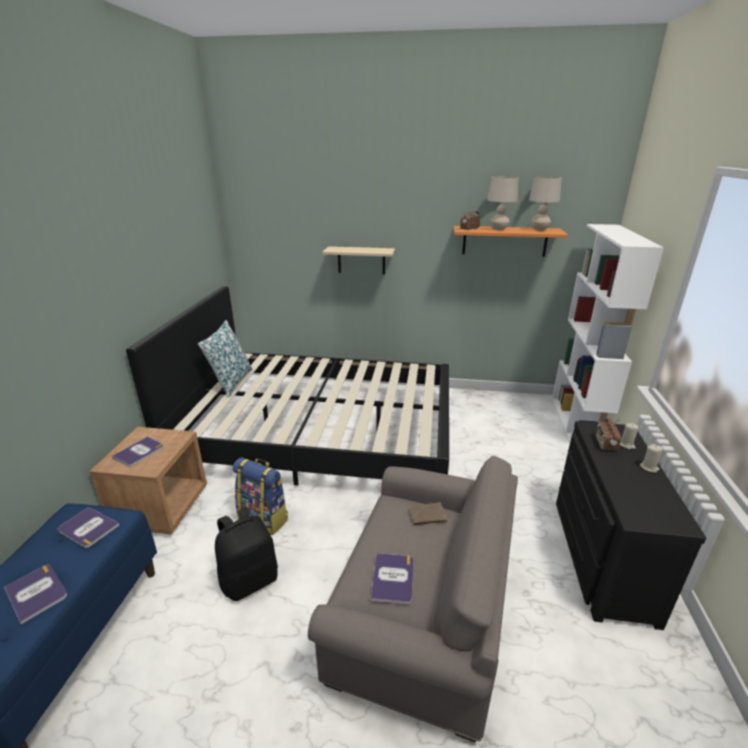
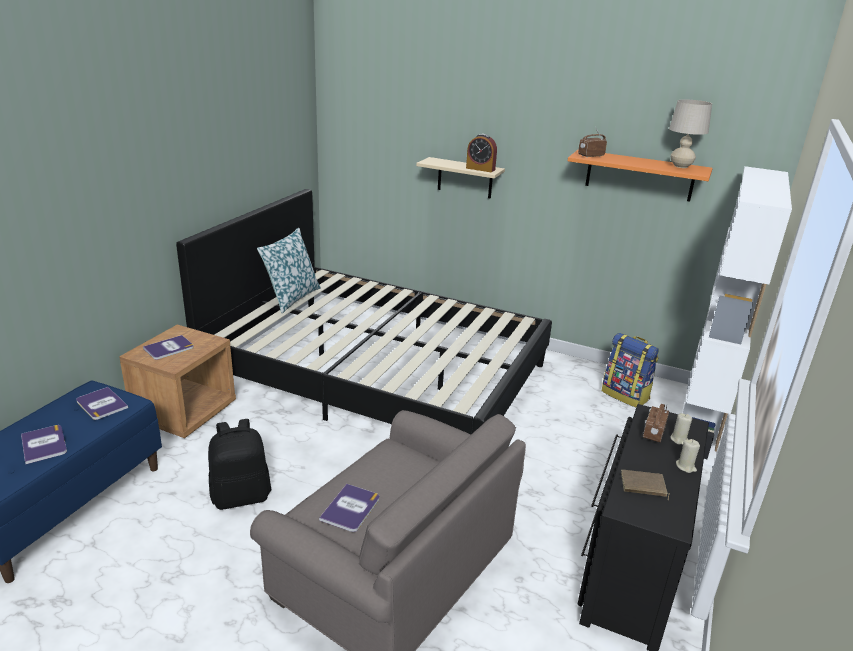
camera: 15 degrees right, 0 degrees up
(264, 519) = (279, 445): backpack -> backpack (626, 395)
(377, 250) = (480, 169): none -> alarm clock
(427, 516) = (418, 465): brown book -> brown book (643, 486)
(498, 229) = (627, 160): beige table lamp -> none

